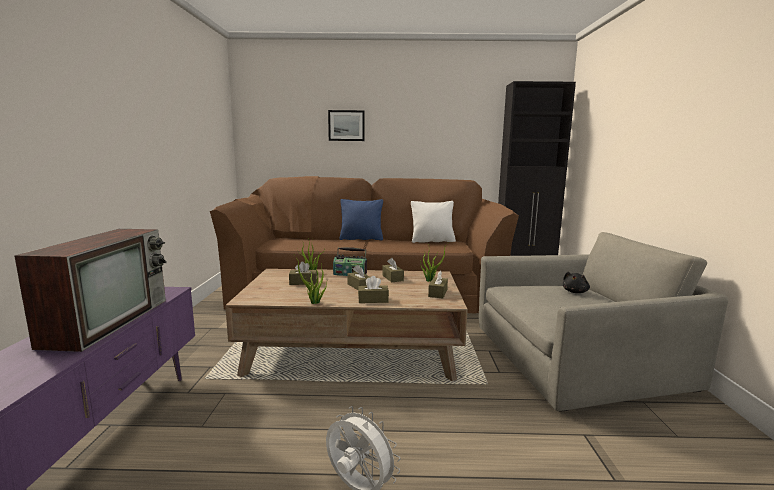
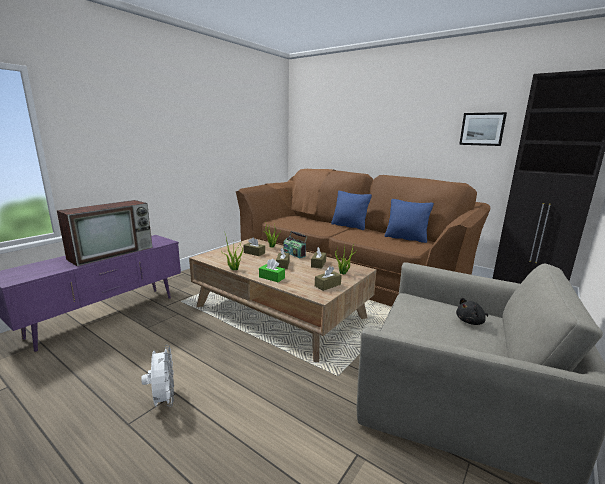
camera: 35 degrees right, 5 degrees up
(346, 125) = (366, 126): picture -> picture (482, 129)
(373, 300) = (272, 277): brown tissue box -> green tissue box
(432, 241) = (406, 238): white pillow -> blue pillow

